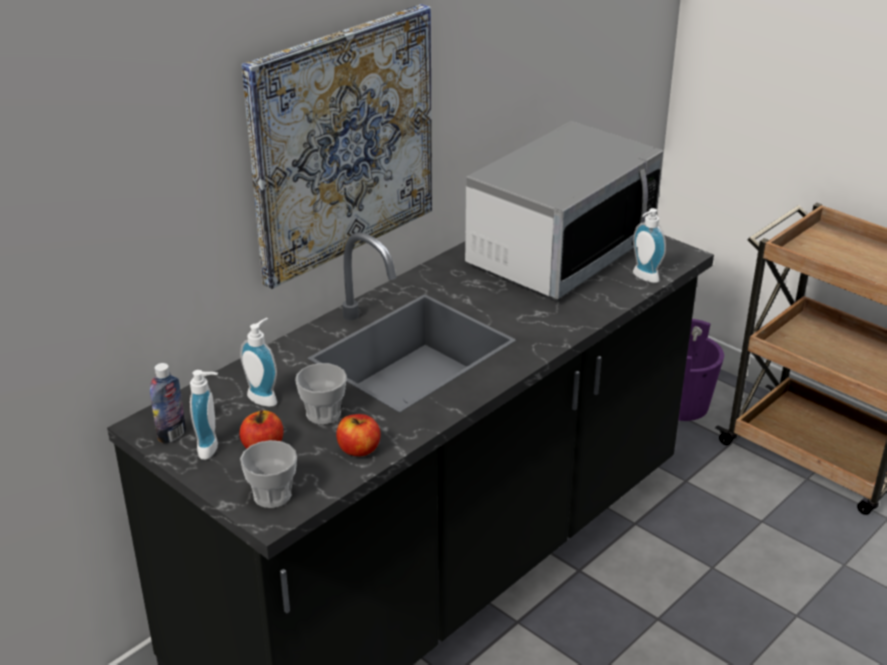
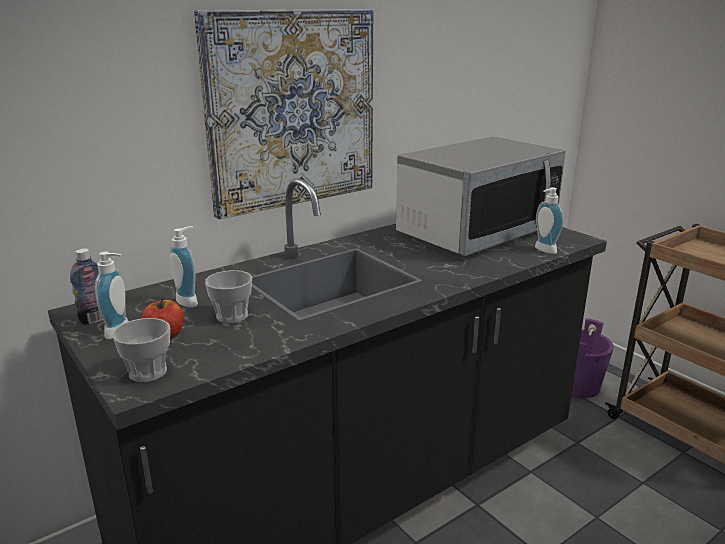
camera: 10 degrees right, 10 degrees down
(359, 449) = (248, 344): apple -> none

